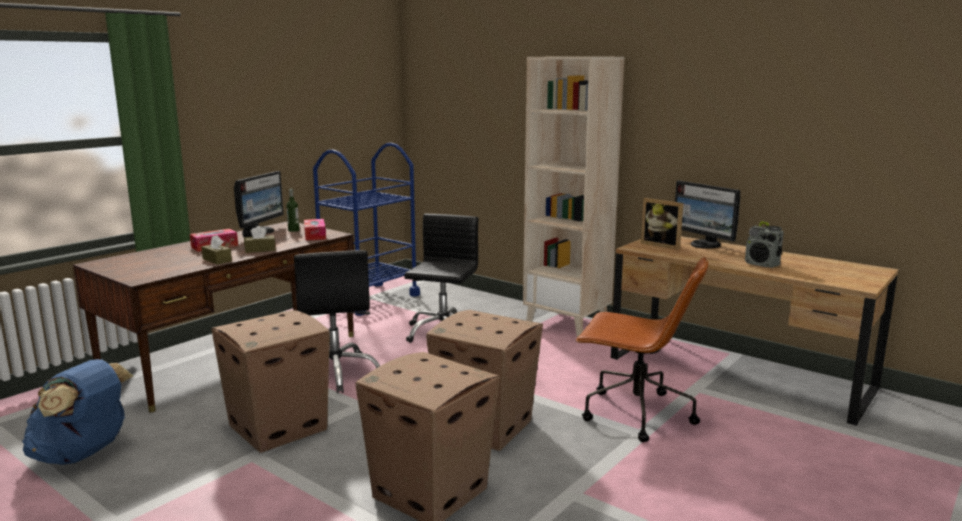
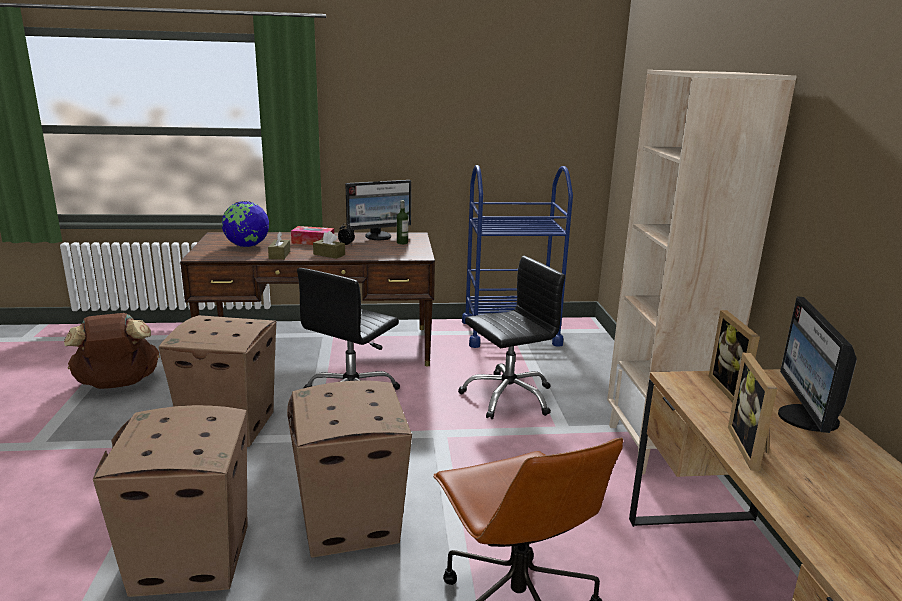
camera: 45 degrees right, 5 degrees up
(83, 454) = (118, 384): blue backpack -> brown backpack
(160, 262) = (247, 246): none -> globe
(315, 235) = (402, 252): tissue box -> none
(714, 259) = (752, 449): none -> picture frame
(762, 264) = (817, 497): radio -> none

